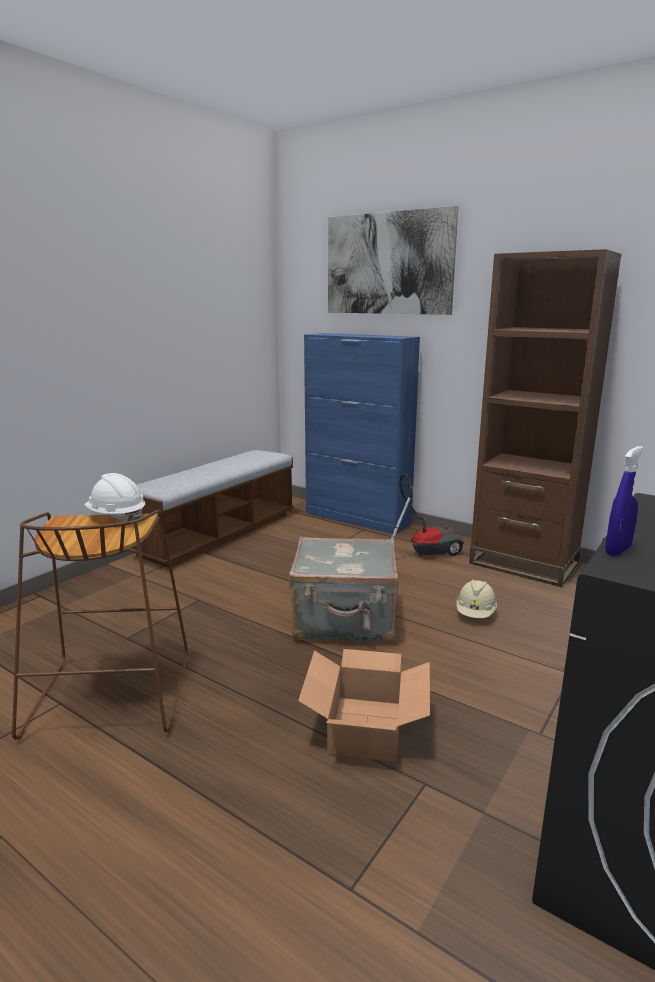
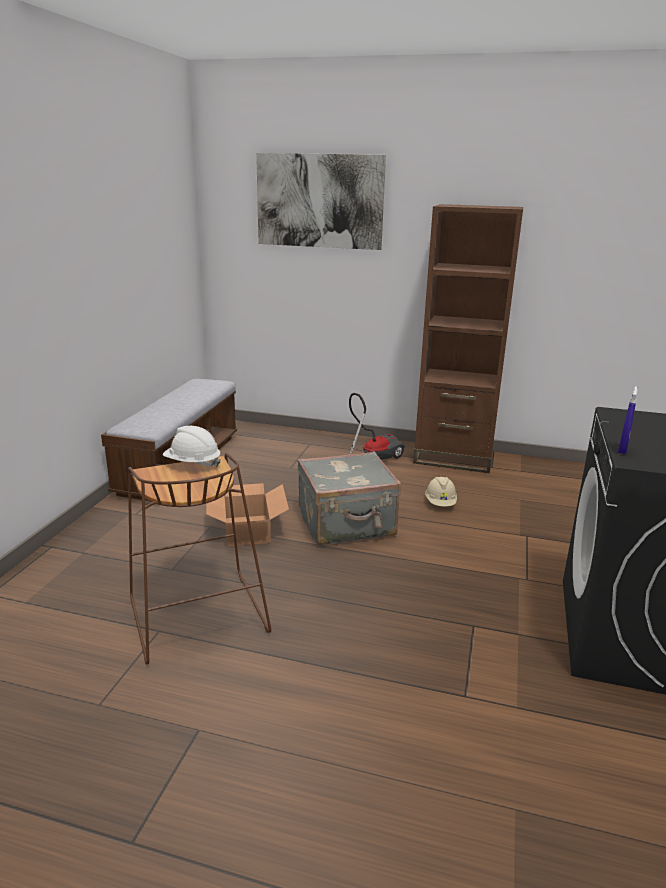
camera: 20 degrees left, 5 degrees up
(357, 518) = (298, 434): blue cabinet -> none
(364, 728) = (412, 599): cardboard box -> cardboard box (246, 530)

